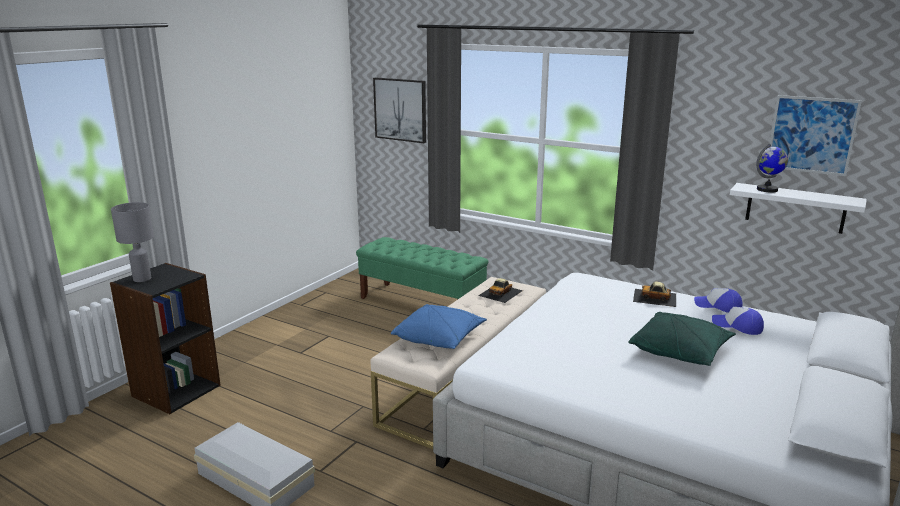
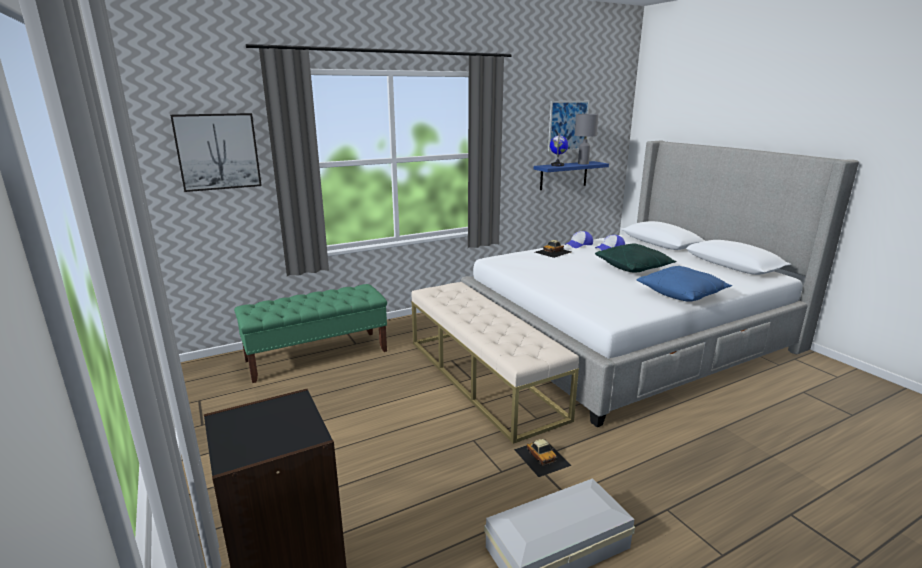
camera: 60 degrees left, 0 degrees up
(142, 279) = (247, 441): grey table lamp -> grey table lamp (583, 163)
(439, 338) = (510, 336): blue pillow -> blue pillow (681, 294)
(501, 293) = (454, 294): toy car -> toy car (542, 457)
(795, 208) = (563, 175): white shelf -> blue shelf

